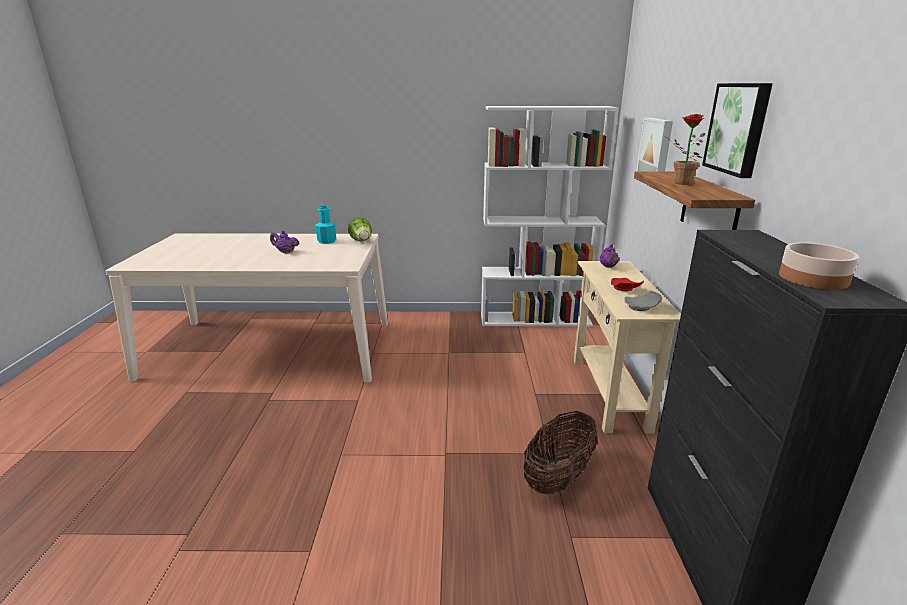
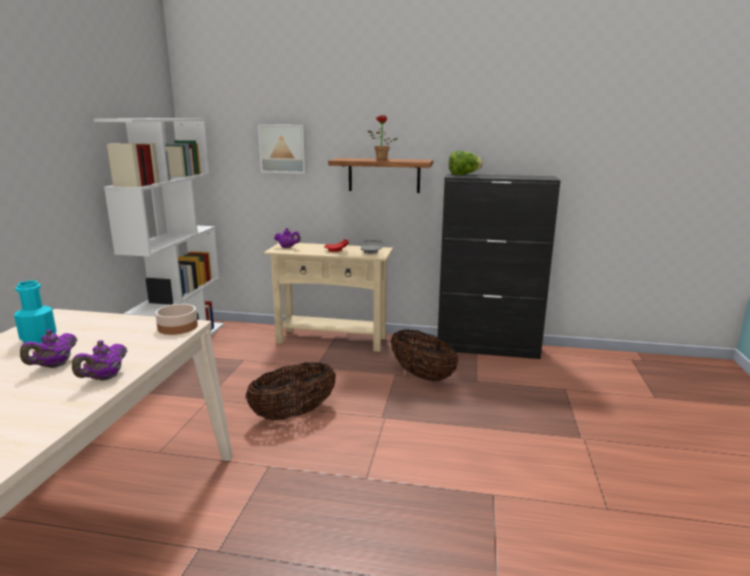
camera: 80 degrees left, 5 degrees down
(264, 264) = (104, 378): none -> purple teapot
(362, 241) = (81, 317): lettuce -> lettuce (463, 174)
(437, 397) = (293, 414): none -> basket
(738, 128) = (400, 123): picture -> none
(811, 278) = (526, 177): bowl -> bowl (177, 327)

